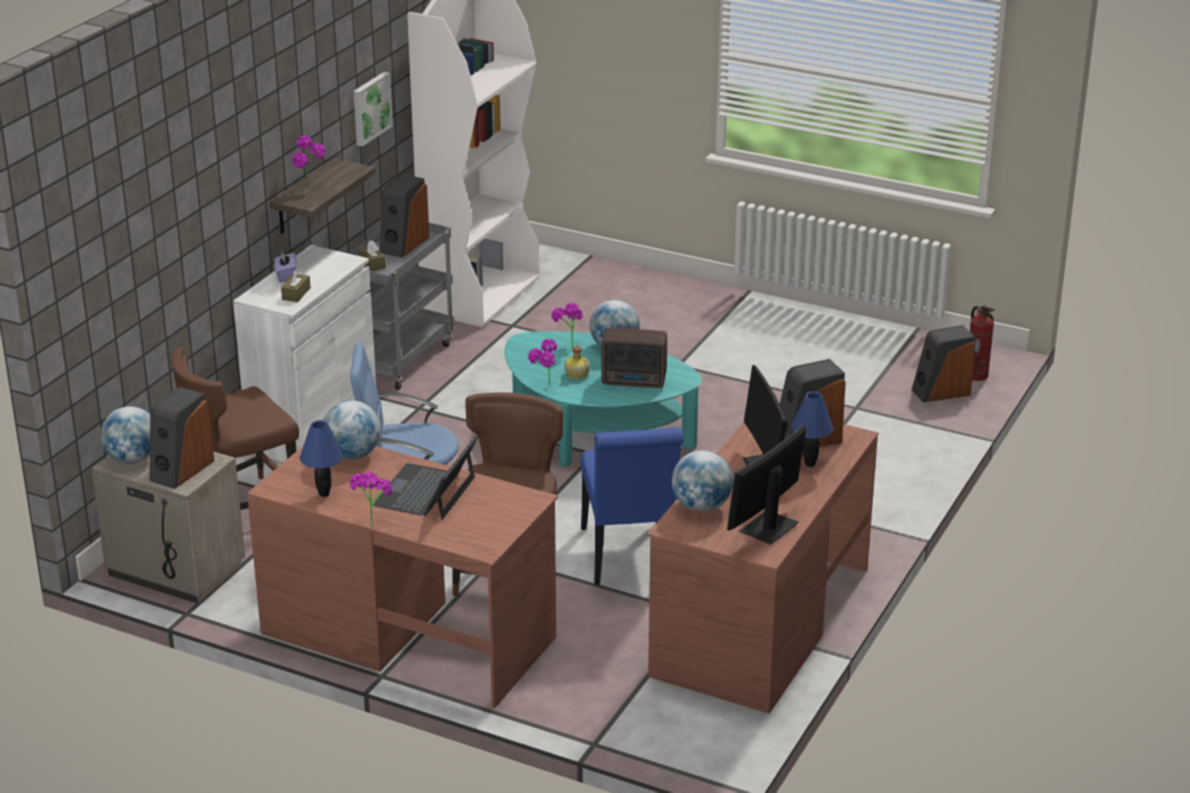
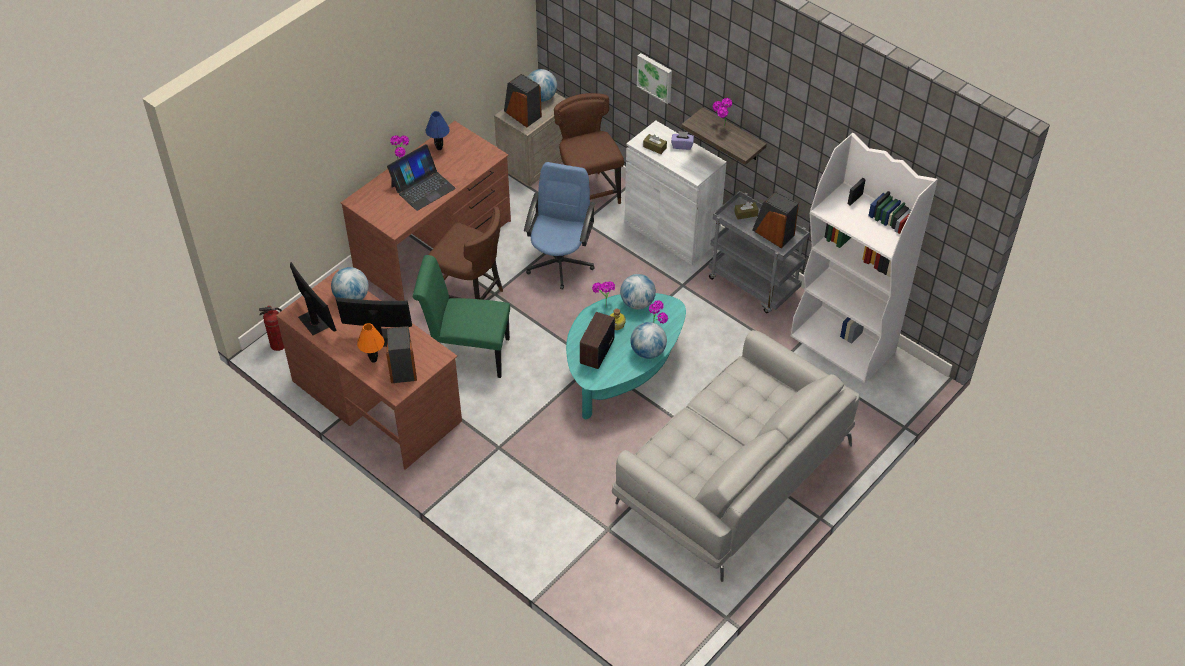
camera: 105 degrees right, 20 degrees up
(352, 455) = (475, 163): globe -> globe (637, 303)
(370, 108) = (810, 152): picture -> picture (655, 77)
(426, 492) = (422, 187): laptop -> laptop turned 105 degrees clockwise
(629, 558) = (467, 354): blue chair -> green chair
(724, 341) = (733, 475): none -> grey sofa
(809, 464) = (373, 360): blue table lamp -> orange table lamp
(941, 392) = (614, 593): speaker -> none
(977, 375) = (632, 628): fire extinguisher -> fire extinguisher (278, 345)

